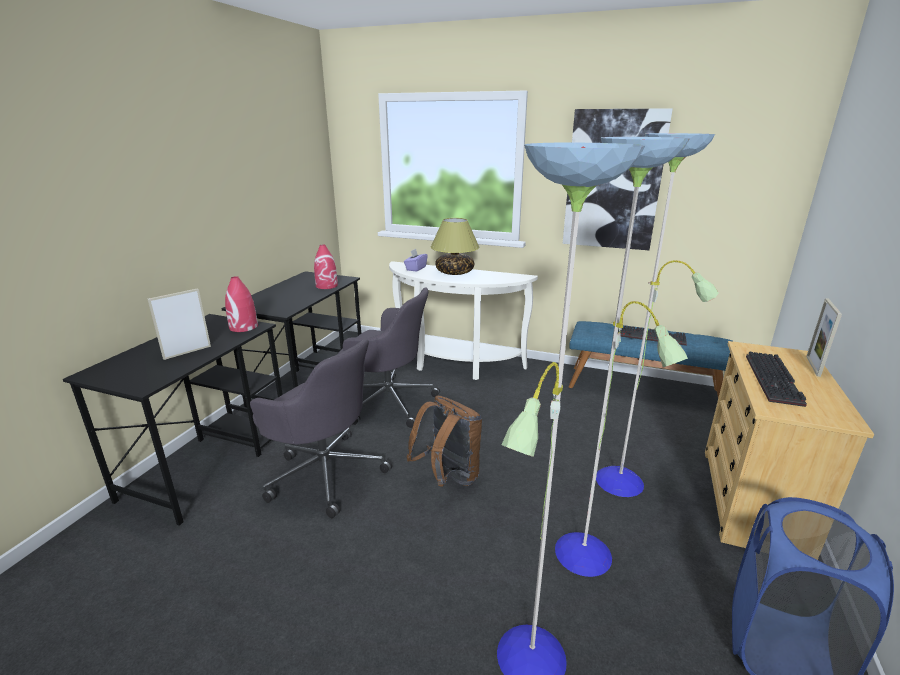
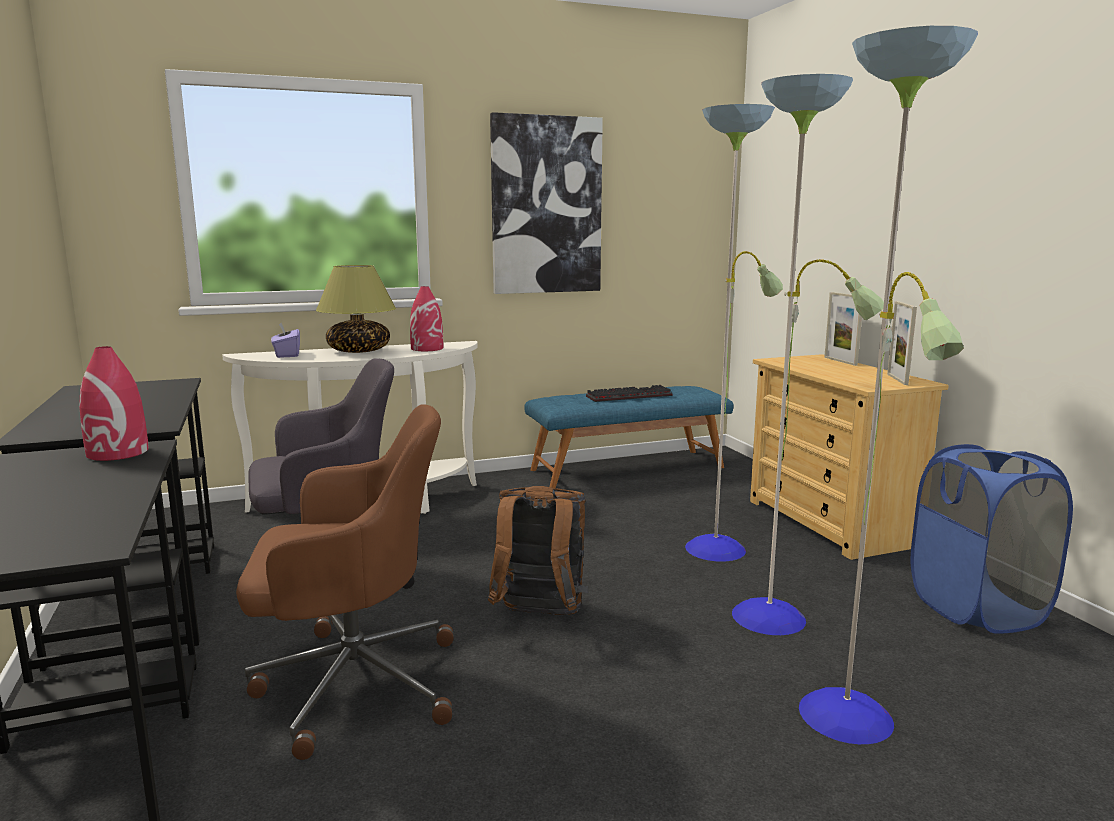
camera: 40 degrees left, 10 degrees down
(187, 352) = (74, 497): picture frame -> picture frame (897, 379)
(325, 473) = (352, 683): grey office chair -> brown office chair
(327, 286) = (162, 392): red vase -> red vase (427, 348)
(775, 381) = (837, 373): keyboard -> none

